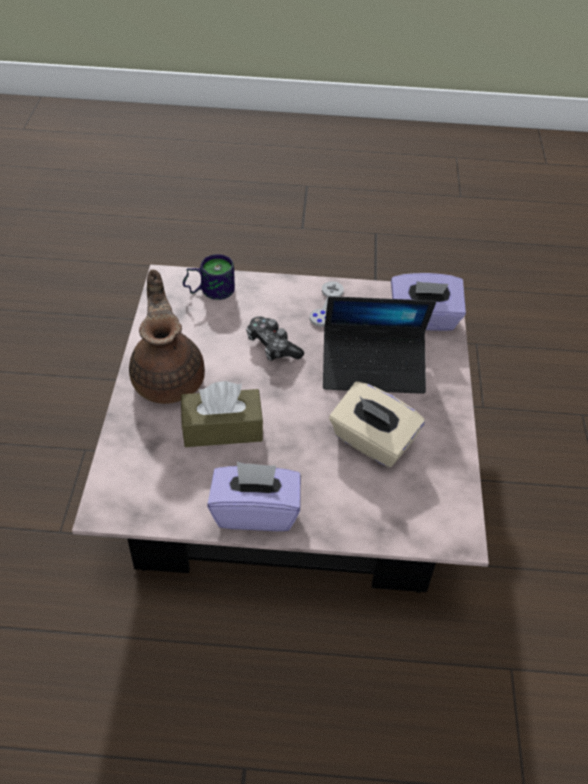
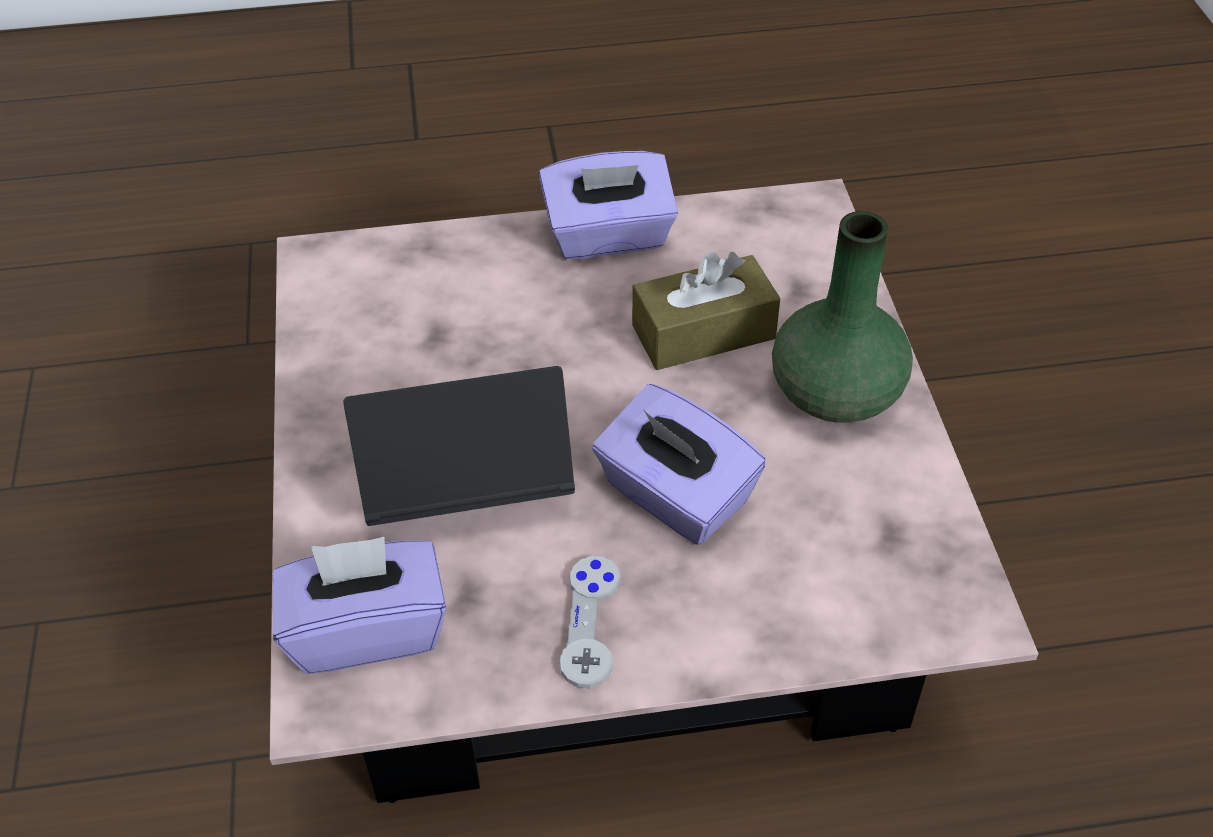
camera: 170 degrees right, 0 degrees up
(169, 378) = (834, 395): brown teapot -> green vase
(209, 289) = (864, 607): mug -> none
(272, 346) = (675, 496): game controller -> purple tissue box
(372, 442) = (453, 357): beige tissue box -> none

